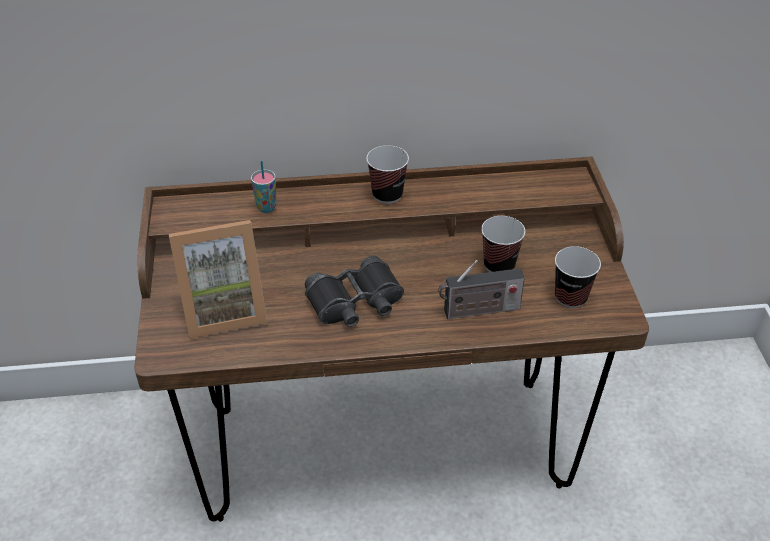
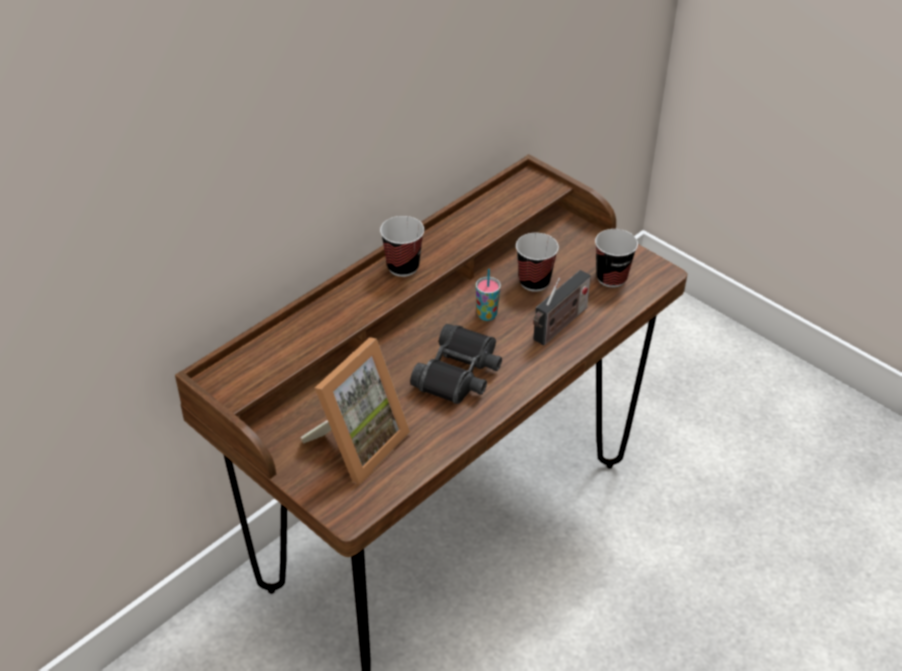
camera: 40 degrees left, 0 degrees up
(266, 208) = (312, 332): cup -> cup (487, 315)

